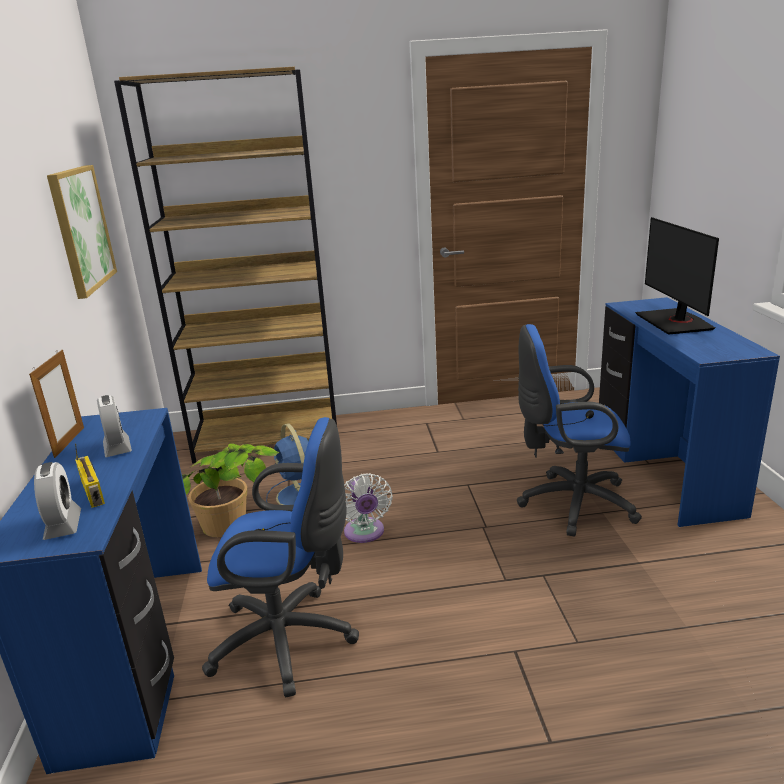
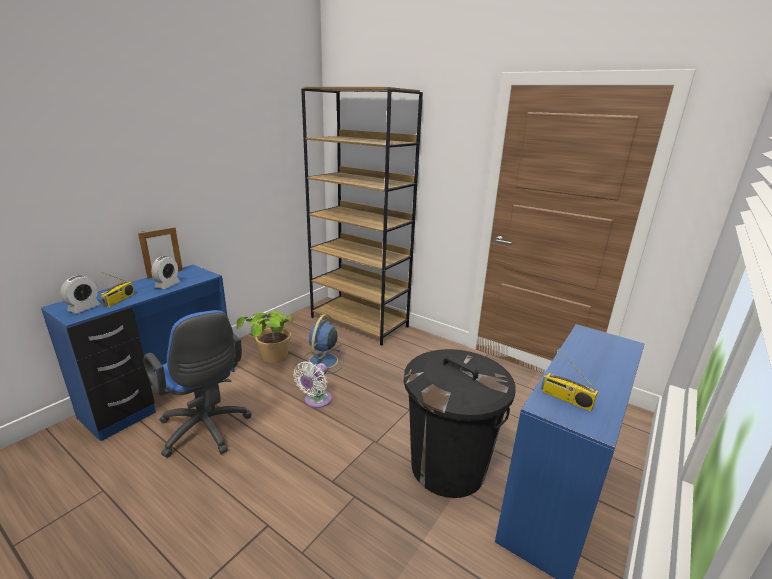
camera: 40 degrees right, 0 degrees up
(81, 229) = (259, 169): picture -> none
(570, 504) = (448, 466): blue office chair -> black trash can
(674, 322) = (592, 365): monitor -> none
(706, 346) = (565, 399): none -> radio

